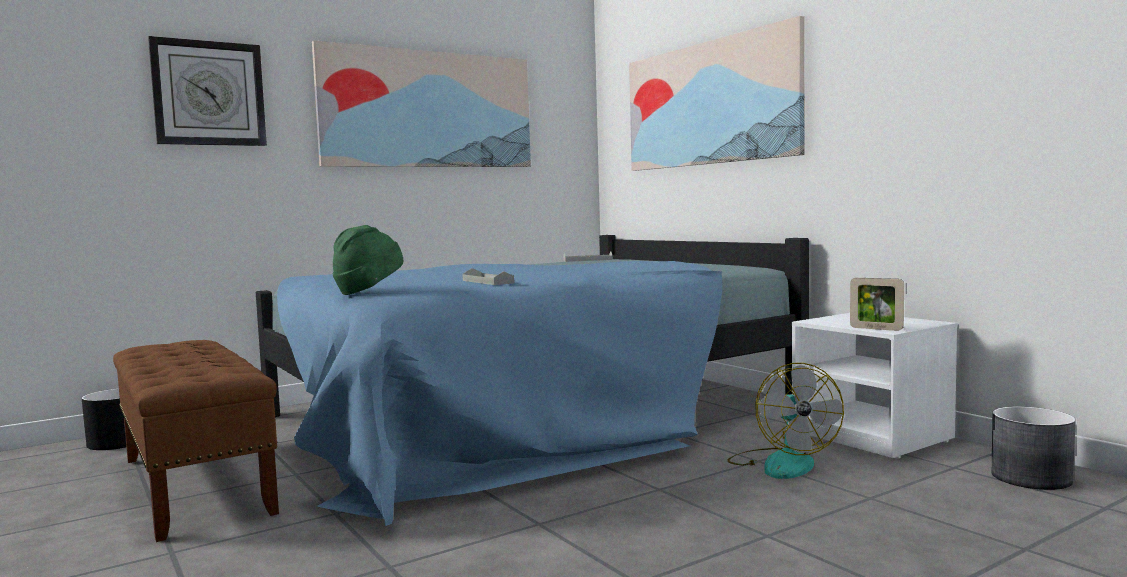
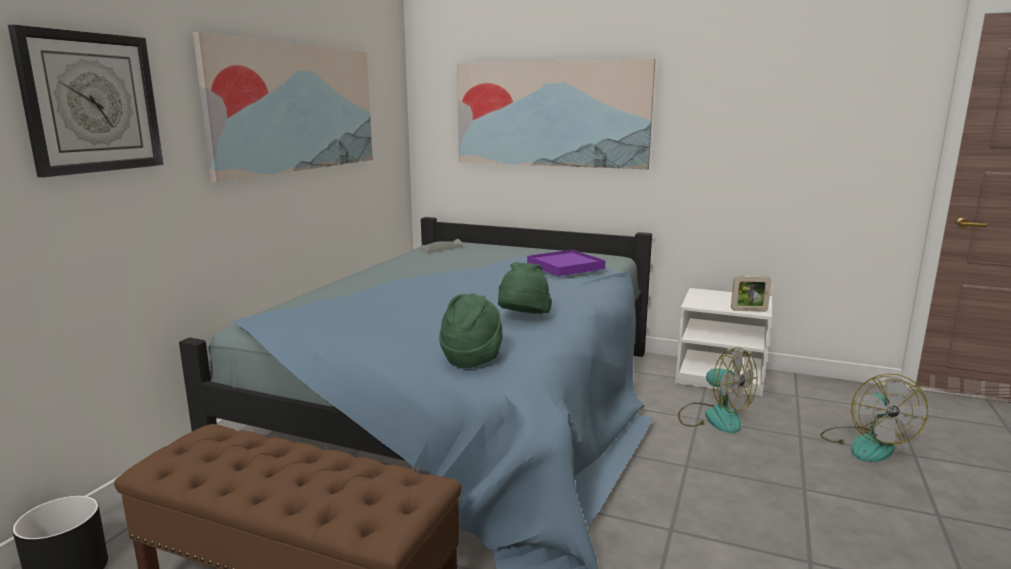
camera: 35 degrees left, 10 degrees up
(487, 282) = (523, 319): grey tray -> green hat
(654, 264) = (565, 266): none -> purple tray
(961, 523) = (866, 444): none -> fan
(1032, 478) = (839, 395): grey planter -> none

